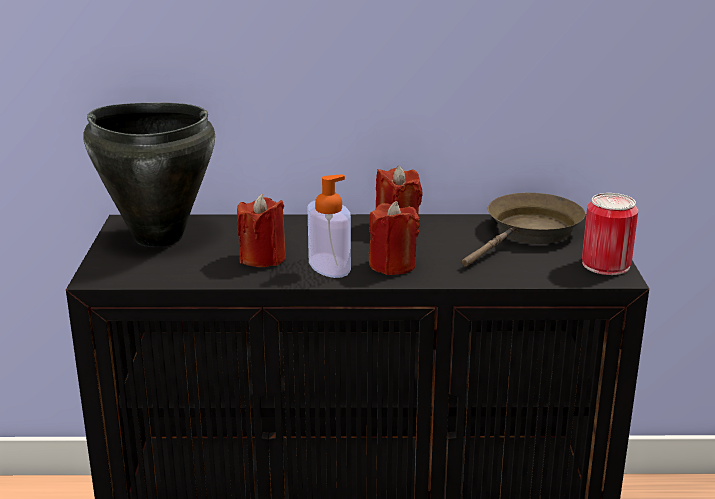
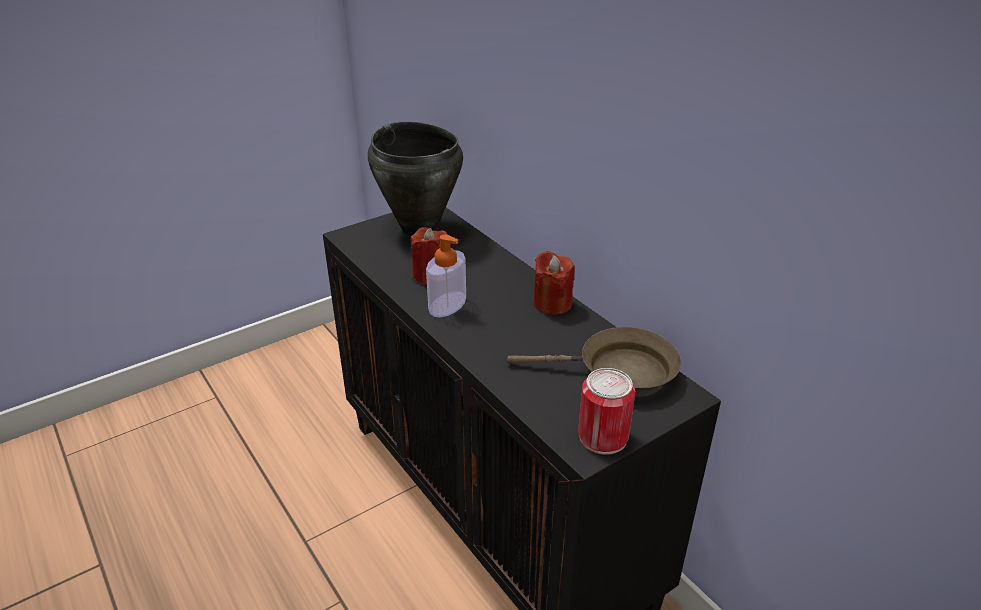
camera: 55 degrees right, 10 degrees up
(392, 265) = (477, 329): red candle -> none

